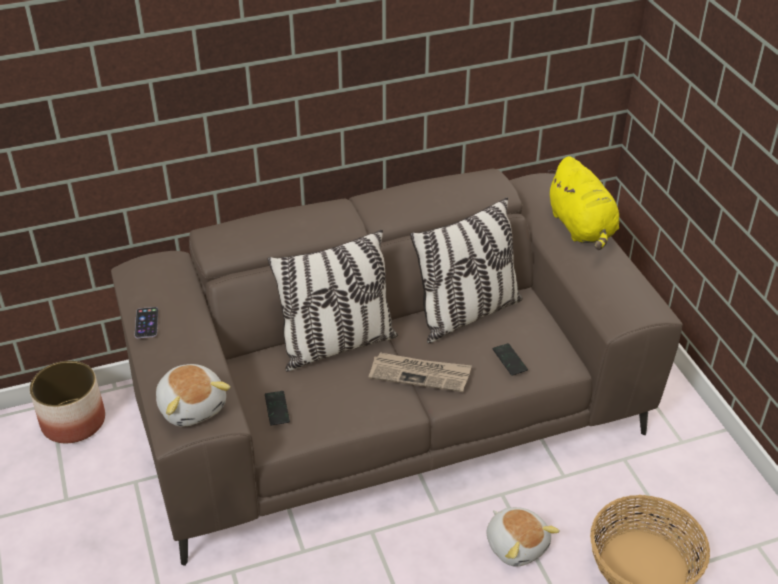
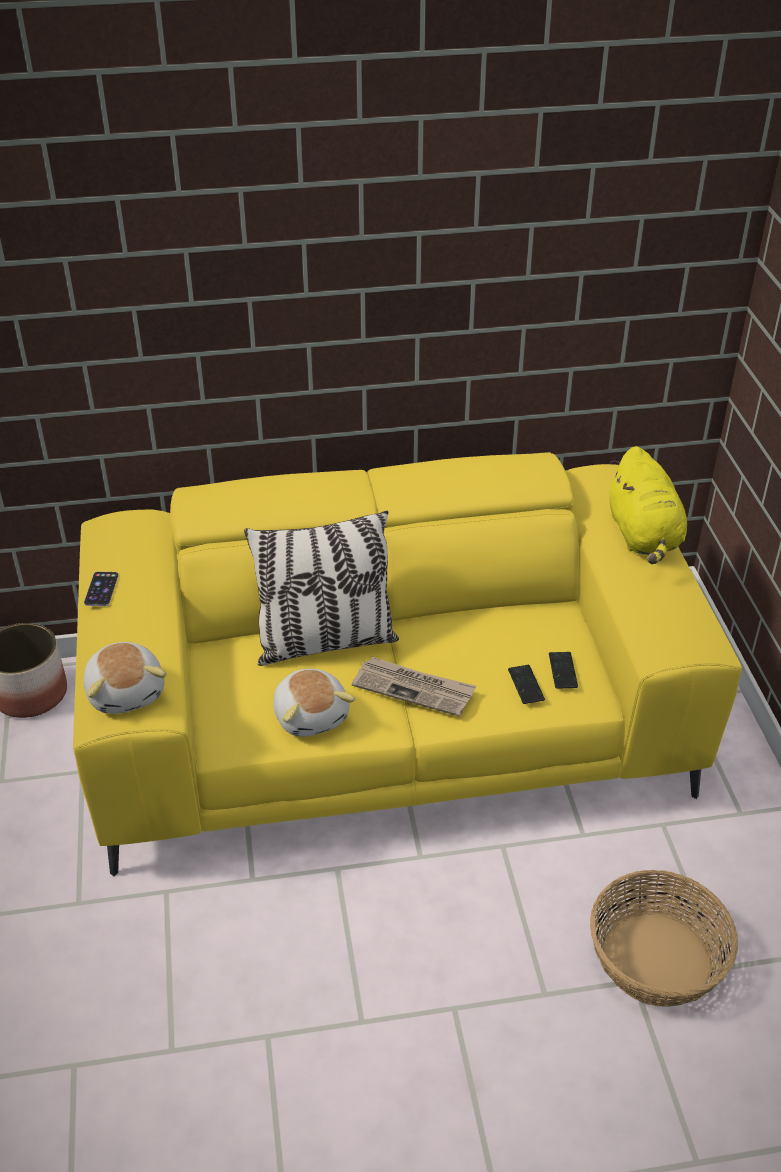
camera: 10 degrees right, 0 degrees up
(277, 409) = (236, 708): phone -> phone (562, 671)
(388, 412) = (390, 729): brown sofa -> yellow sofa
(467, 314) = (489, 623): pillow -> none
(517, 544) = (506, 909): plush toy -> plush toy (311, 715)

